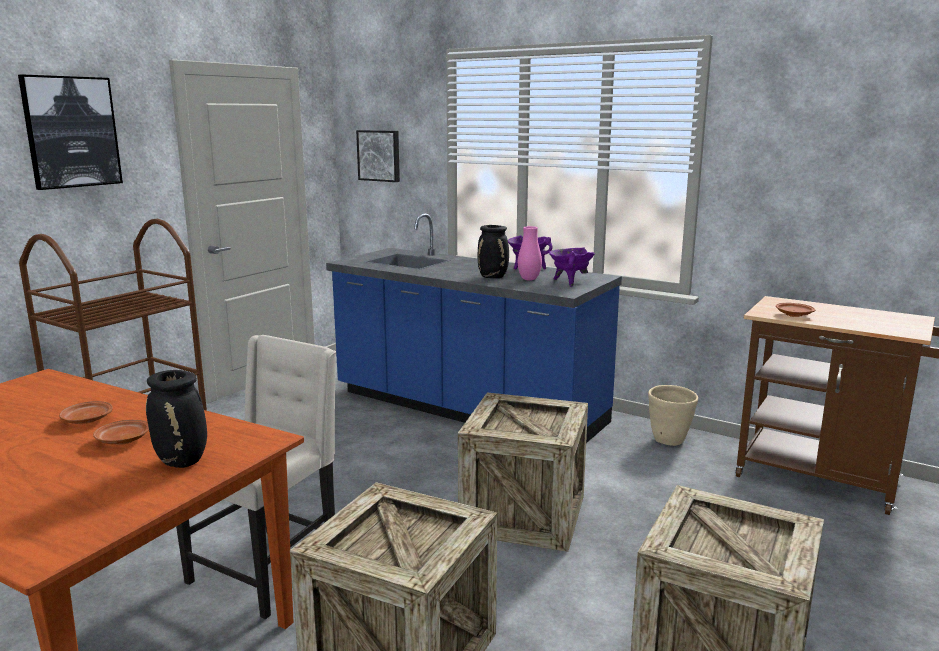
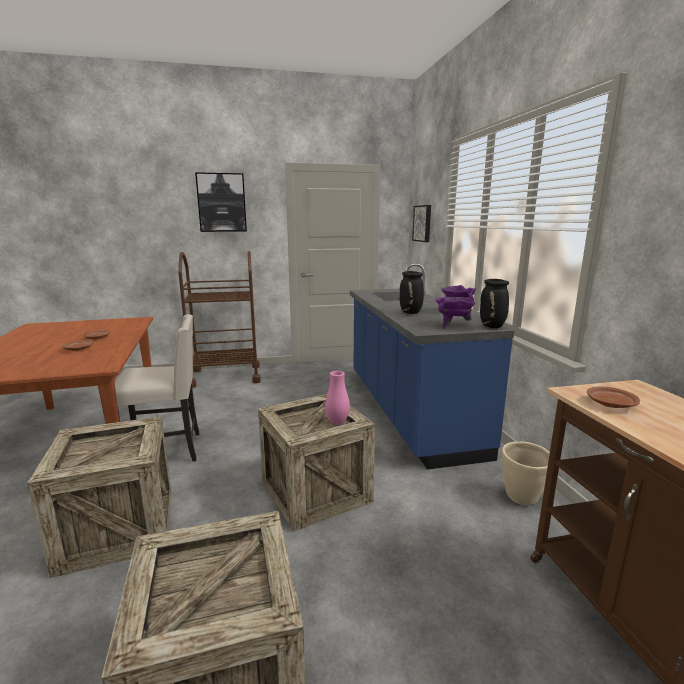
camera: 45 degrees right, 0 degrees up
(183, 462) = (59, 364): black vase -> black vase (492, 326)
(529, 279) = (430, 318): pink vase -> pink vase (337, 422)

